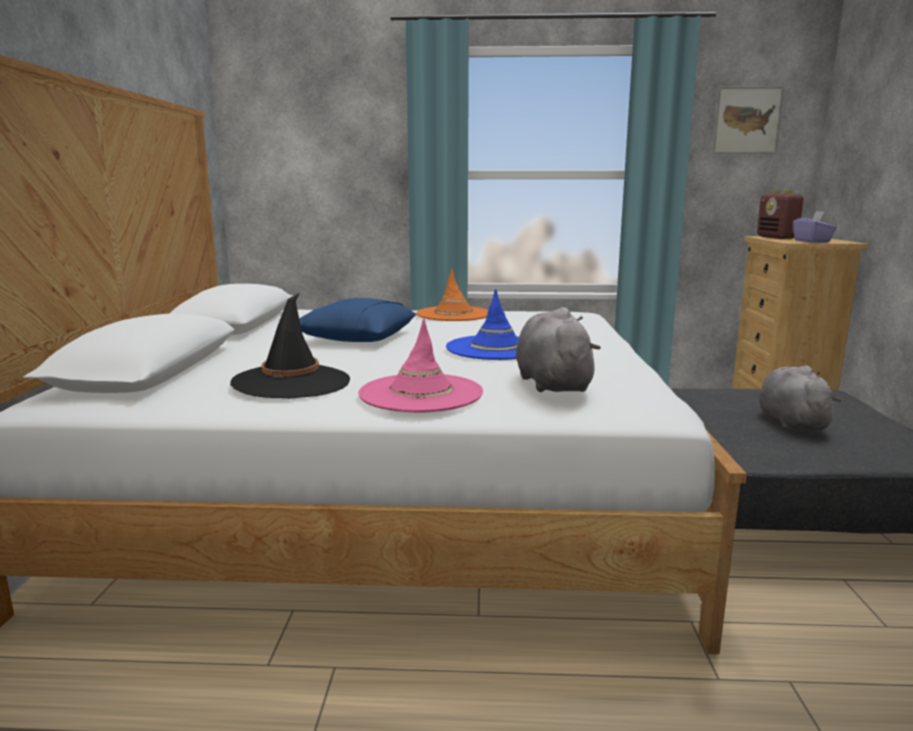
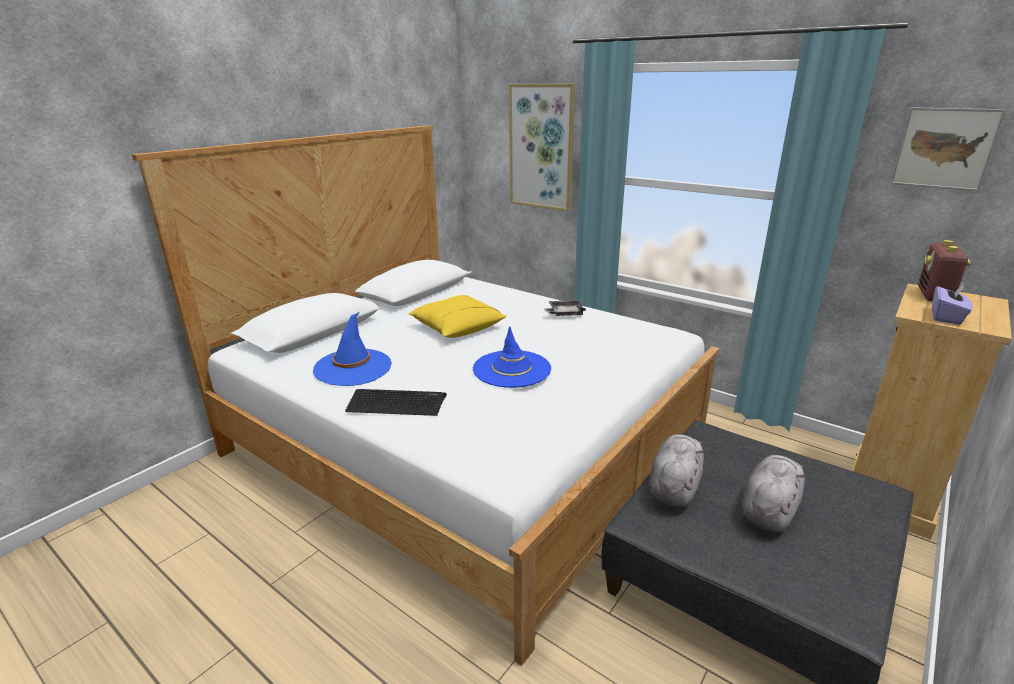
camera: 35 degrees right, 10 degrees up
(292, 382) = (353, 367): black hat -> blue hat
(345, 145) = (541, 147): none -> picture
(357, 338) = (457, 328): blue pillow -> yellow pillow
(420, 393) = (396, 403): pink hat -> keyboard
(454, 314) = (564, 313): orange hat -> grey tray
(552, 383) = (481, 422): grey plush toy -> grey plush toy (674, 487)

